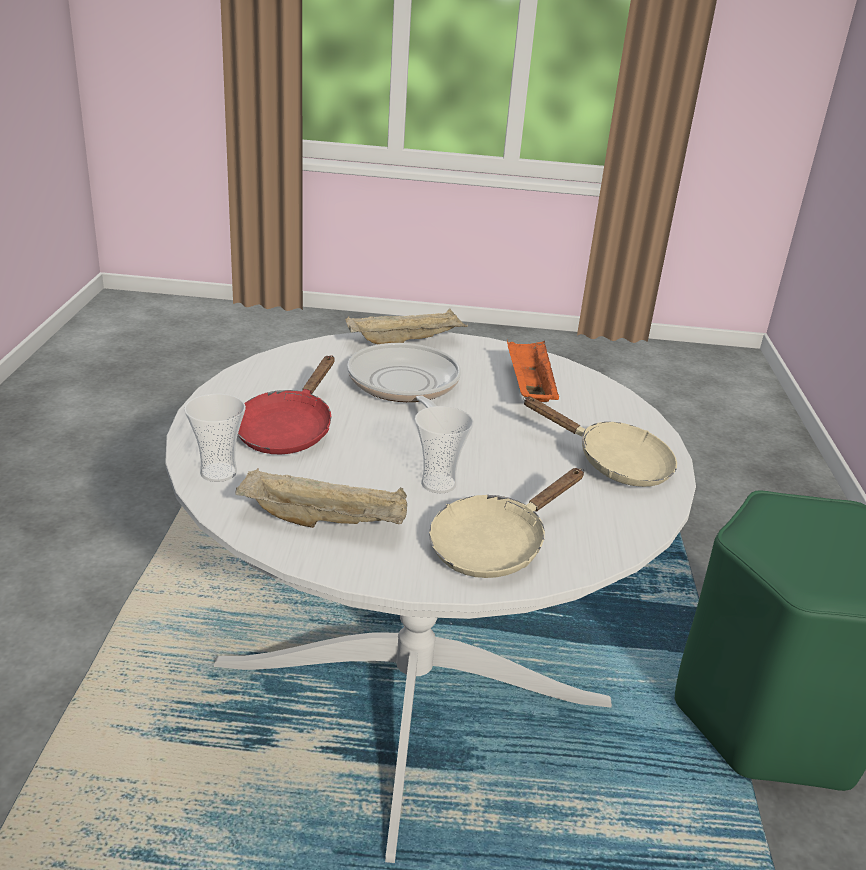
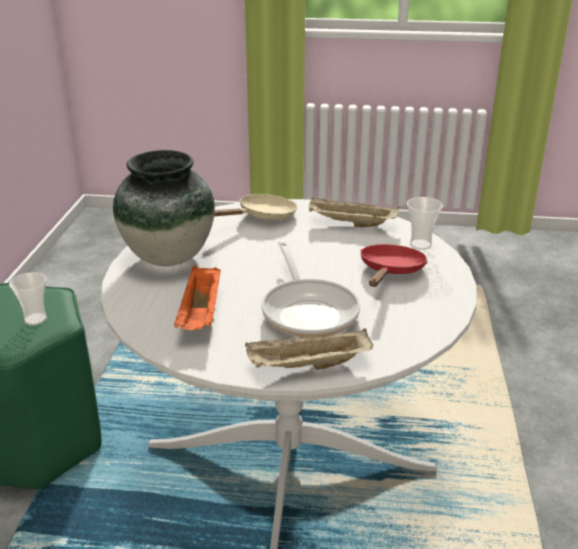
camera: 175 degrees left, 0 degrees up
(438, 484) = (288, 242): cup -> cup (35, 319)
(613, 463) = (169, 257): beige frying pan -> vase

